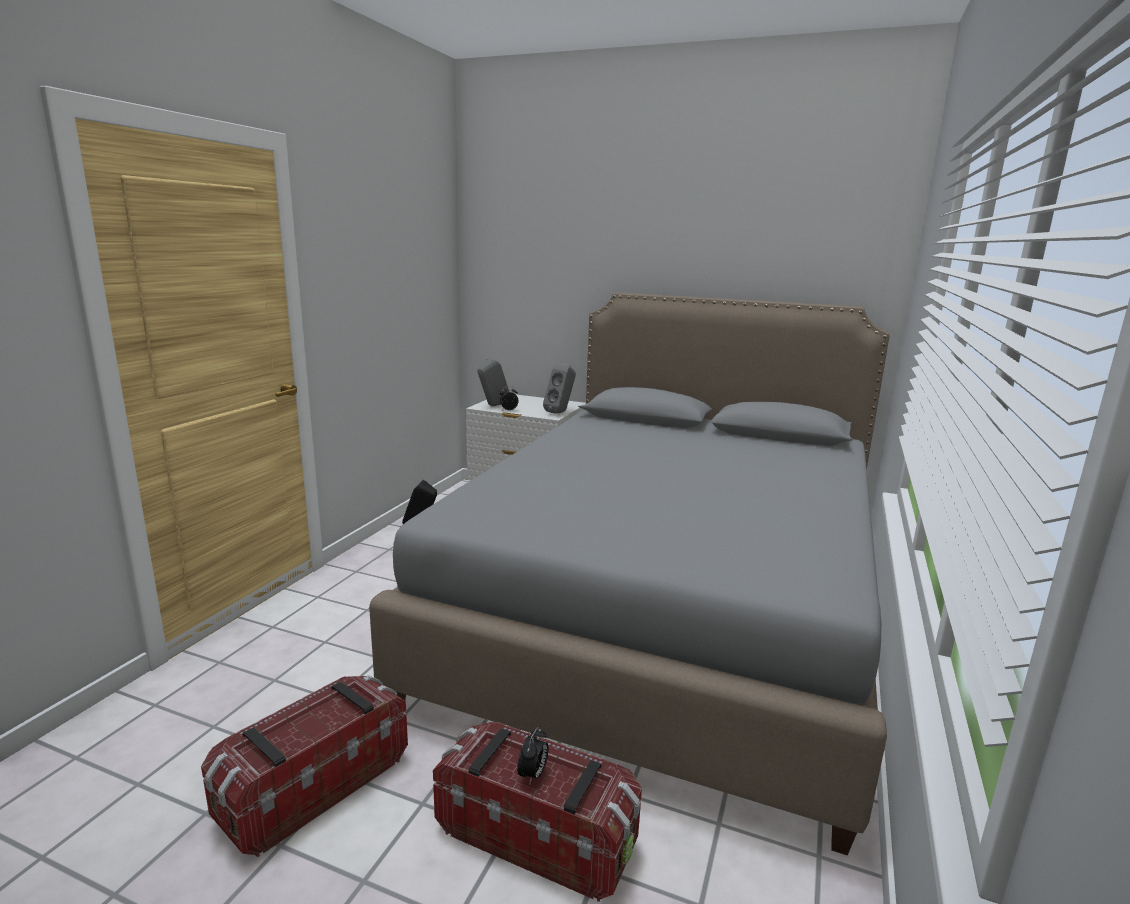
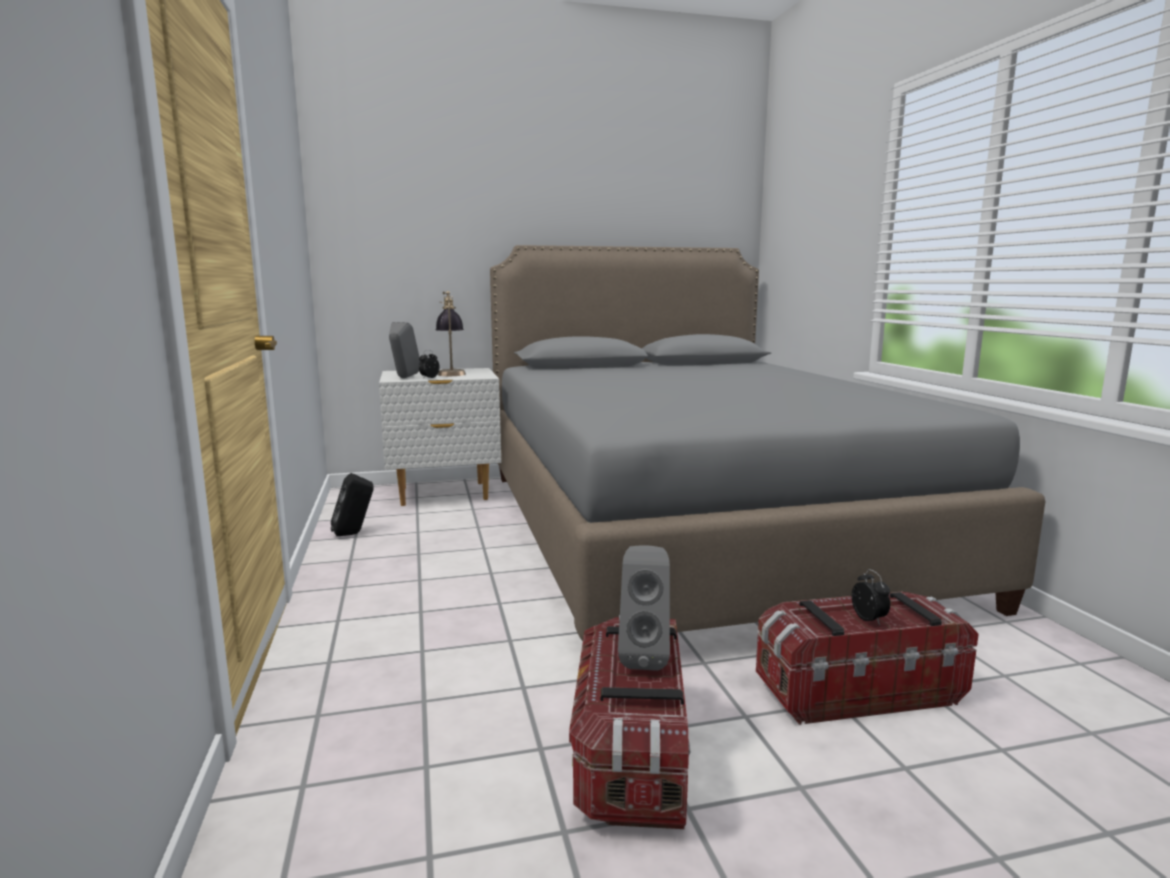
camera: 35 degrees left, 5 degrees down
(541, 405) = (451, 373): none -> table lamp
(560, 412) = (485, 374): grey speaker -> grey speaker (644, 656)

